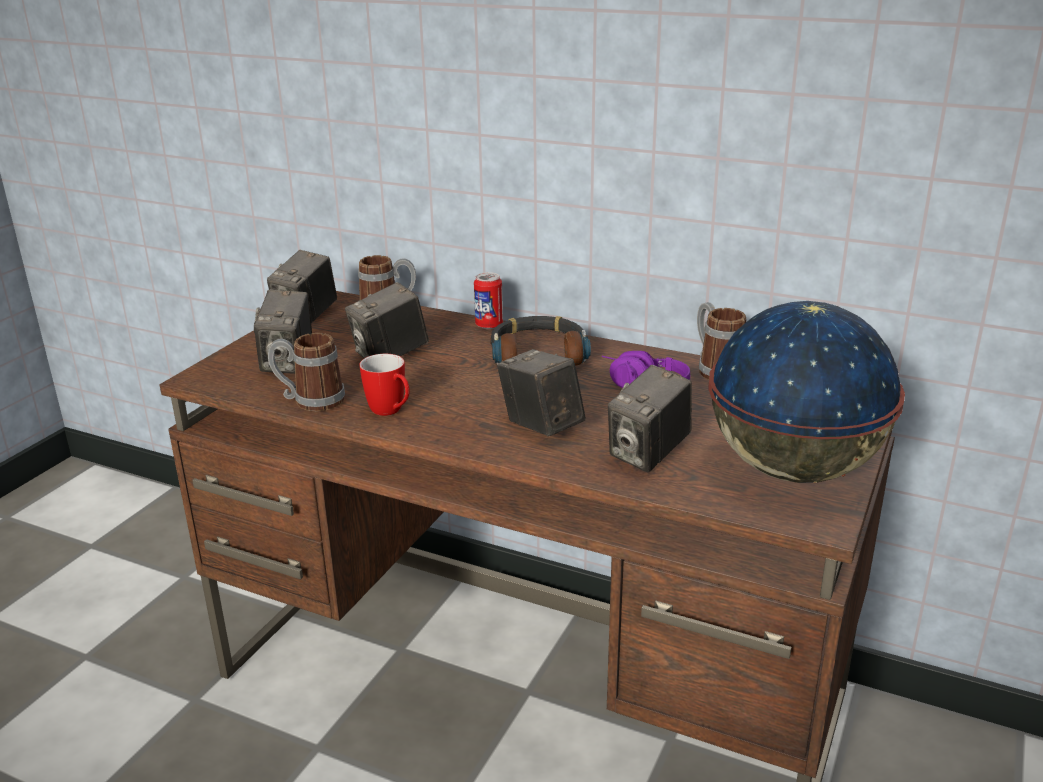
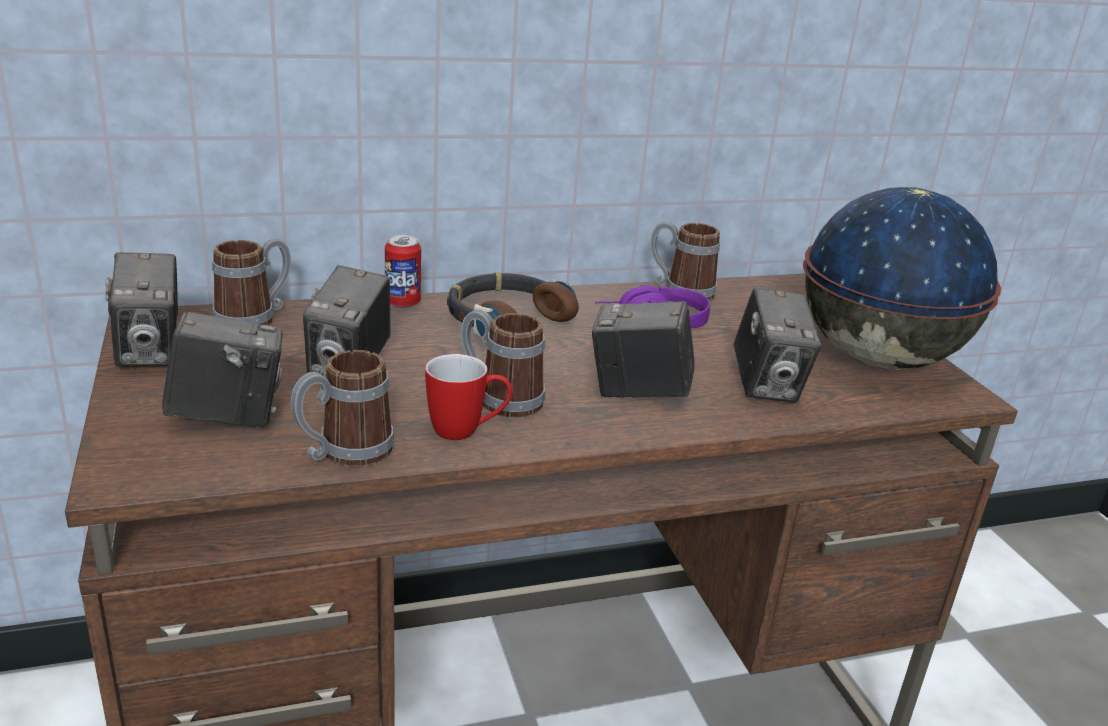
camera: 45 degrees left, 0 degrees up
(288, 363) = (228, 416): camera -> camera turned 60 degrees counterclockwise
(444, 400) = (500, 398): none -> mug

